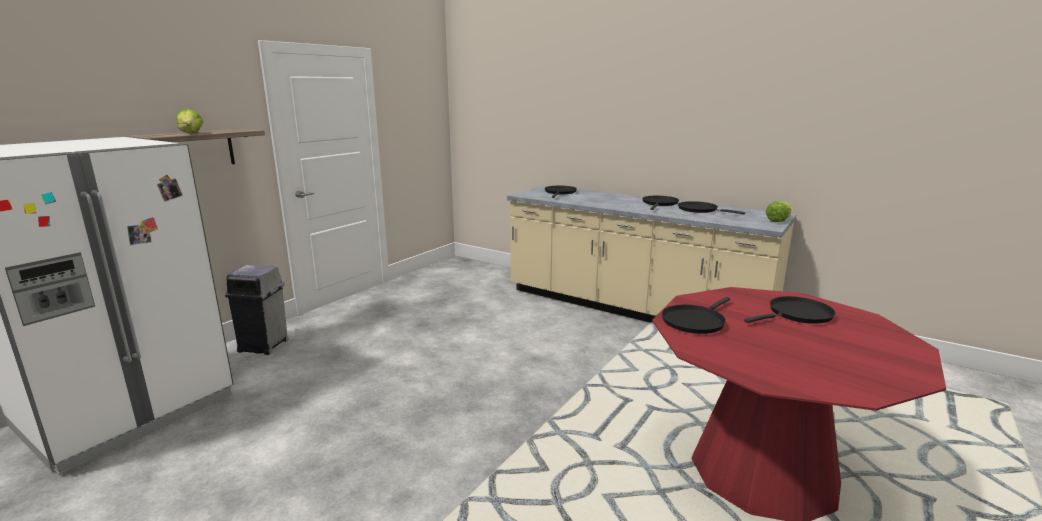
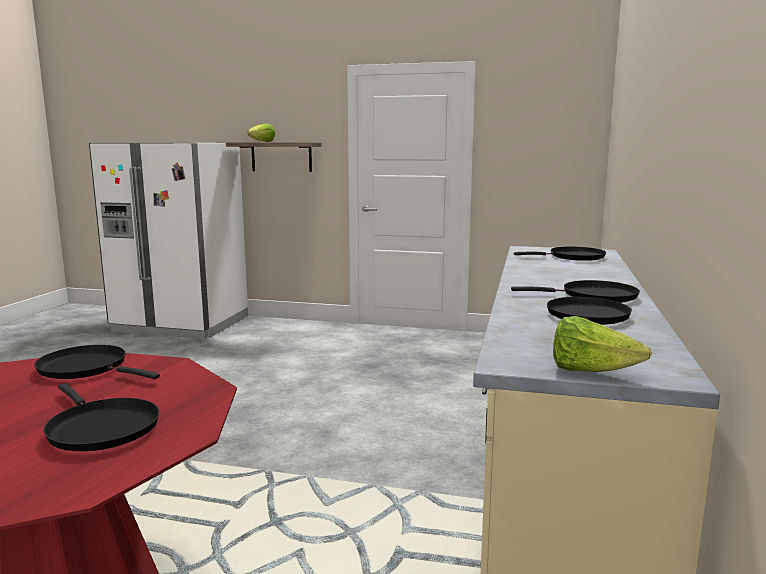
camera: 70 degrees right, 5 degrees down
(264, 345) = (287, 328): grey trash can -> none

